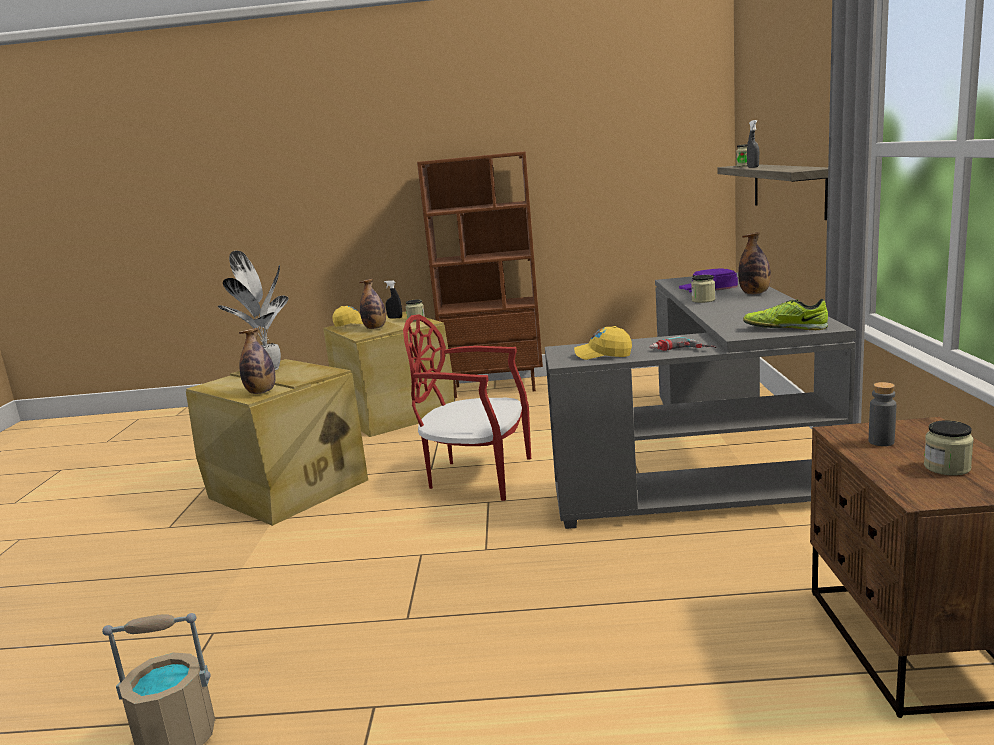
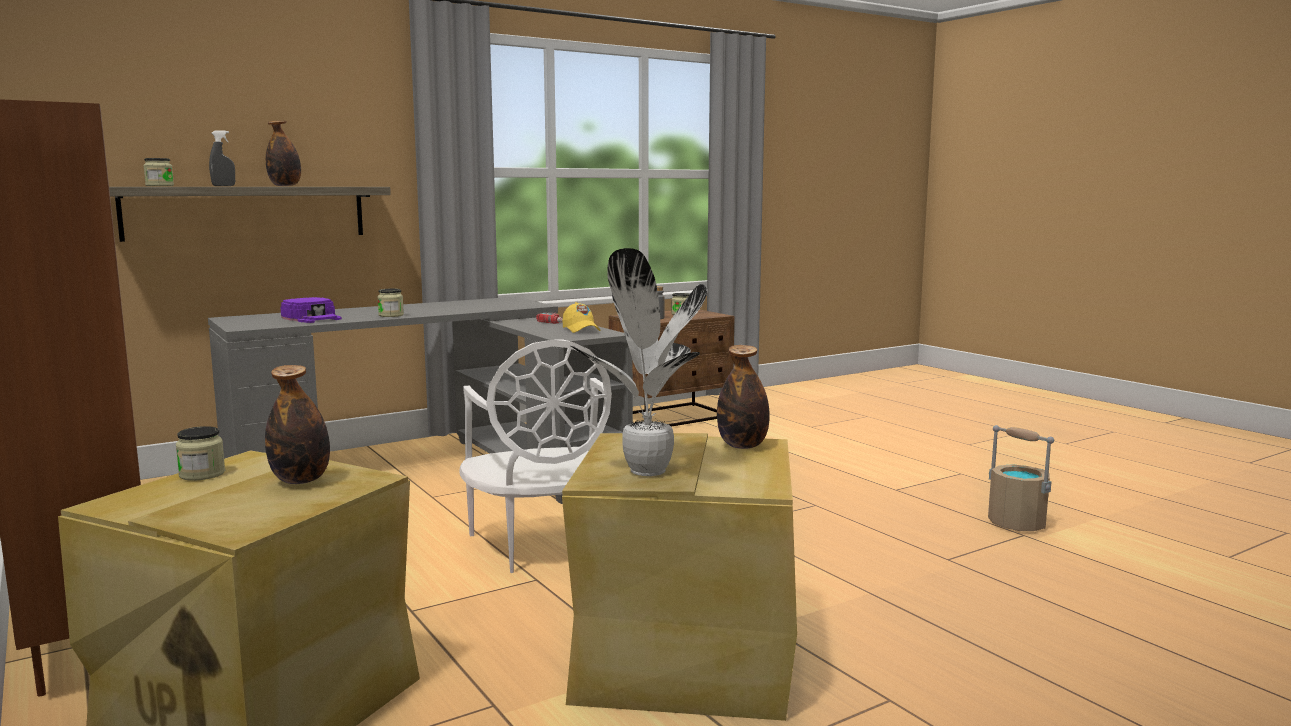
camera: 125 degrees left, 5 degrees down
(352, 323) = (224, 517): yellow cap -> none
(395, 318) = (162, 497): black spray bottle -> none
(477, 476) = (542, 547): red chair -> white chair
(754, 293) = (362, 310): bottle -> bottle (285, 186)
(785, 328) = (513, 302): shoe -> none

